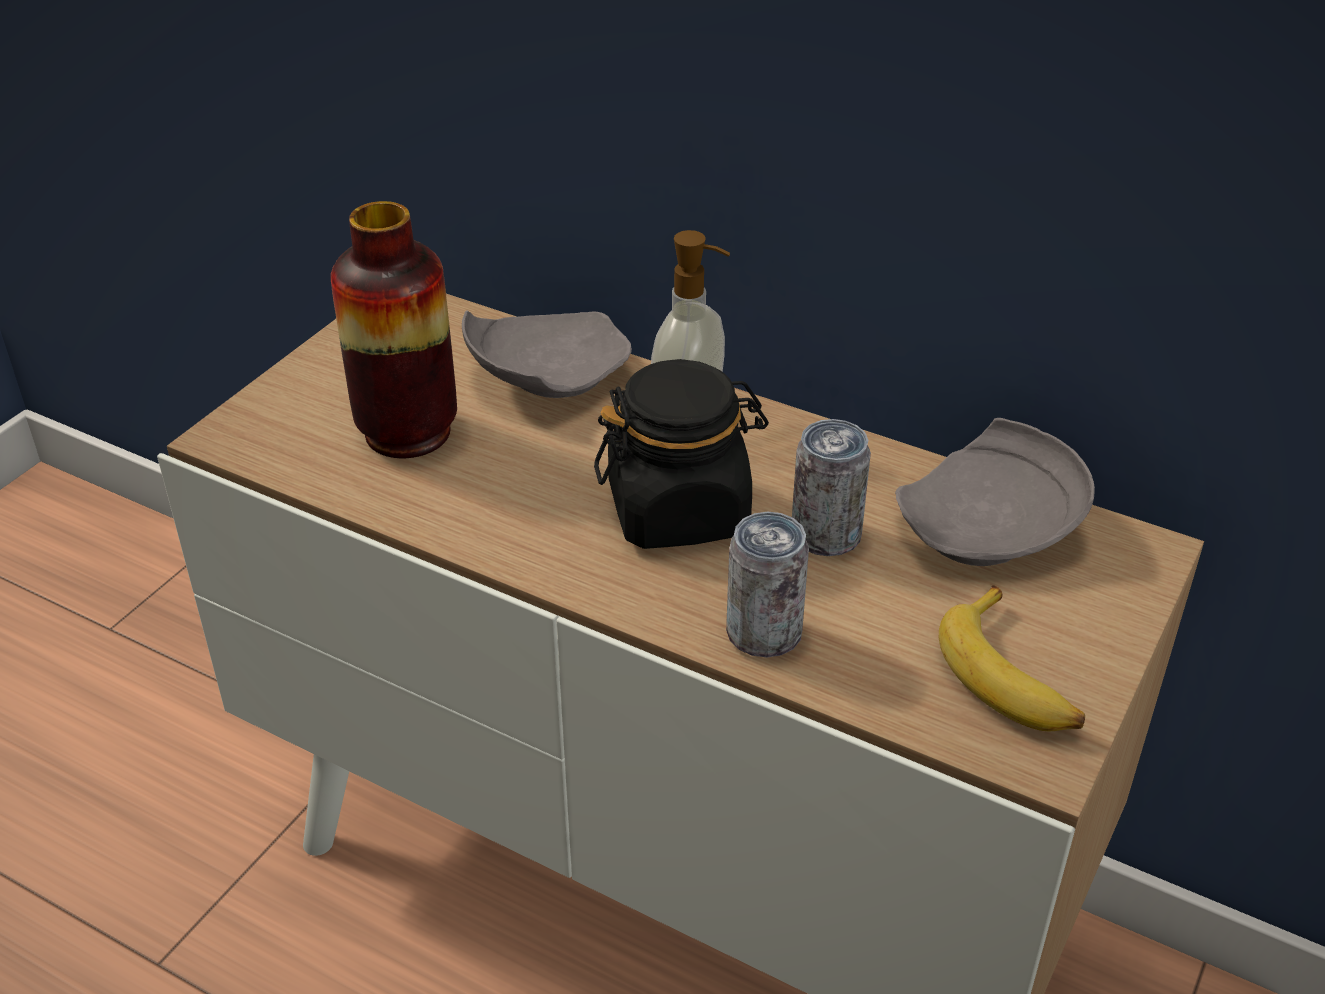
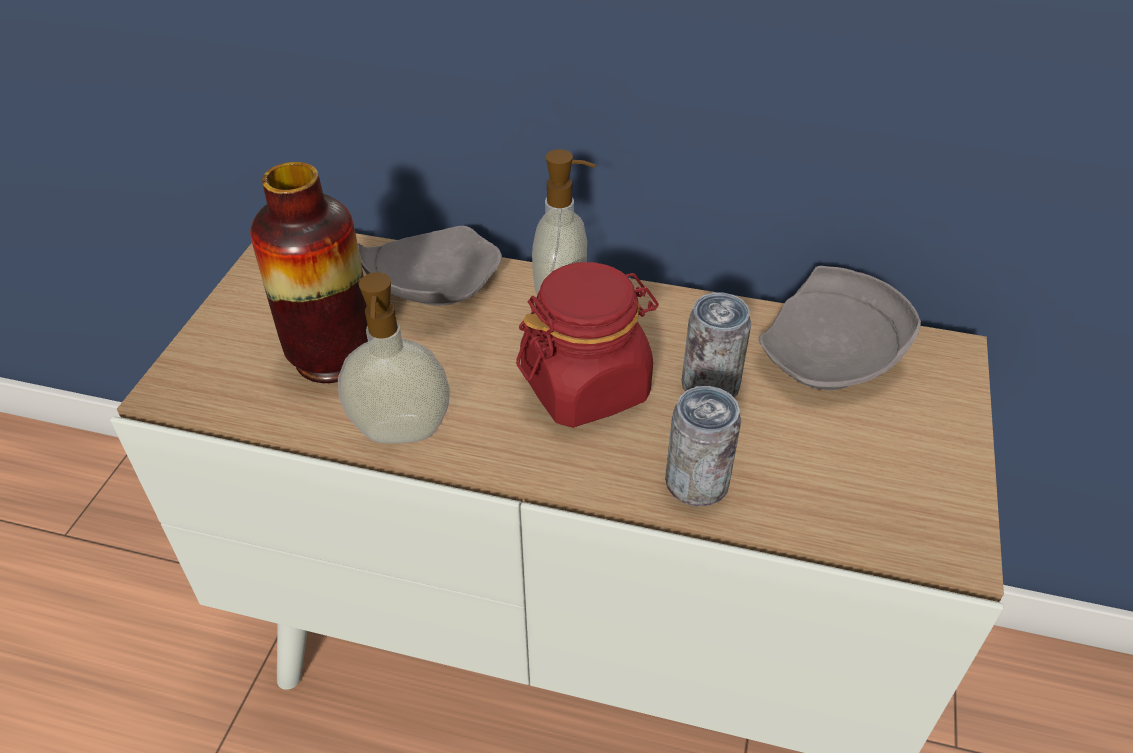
camera: 15 degrees left, 5 degrees up
(453, 522) = (401, 433): none -> soap dispenser
(679, 511) = (586, 386): black jar -> red jar
(1011, 678) = (902, 482): banana -> none

